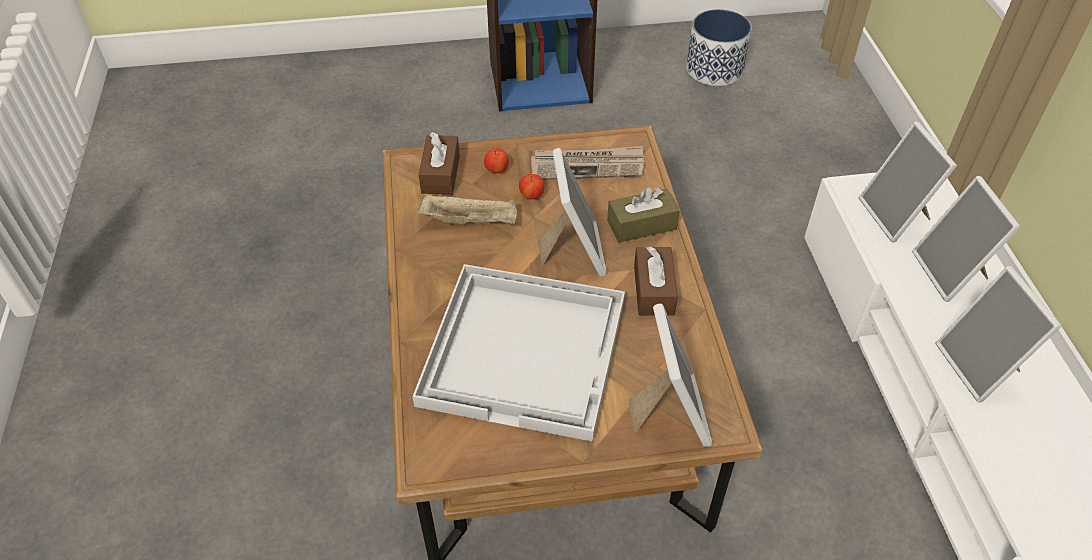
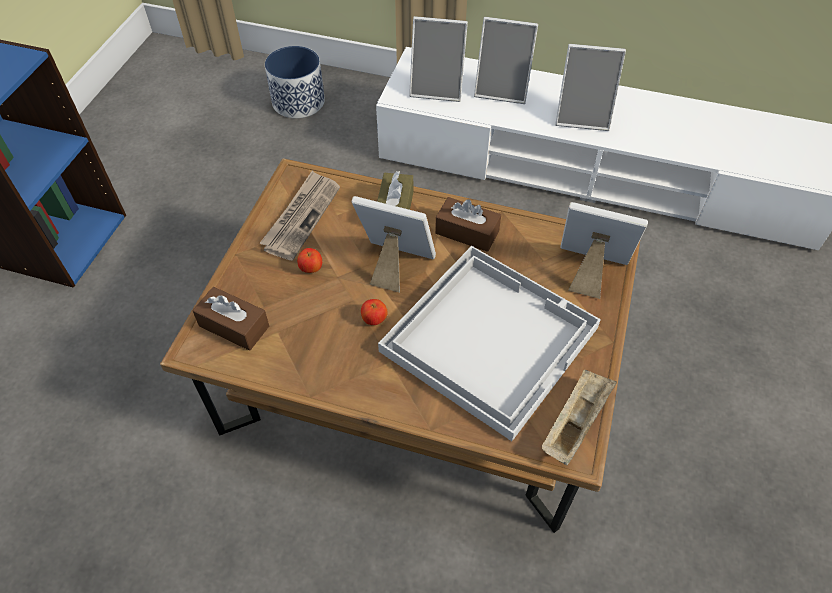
camera: 65 degrees left, 5 degrees up
(471, 221) = (313, 324): beige tray -> beige tray (575, 422)
(496, 170) = (259, 281): apple -> apple (374, 319)
(713, 70) = (159, 122): planter -> planter (298, 102)

